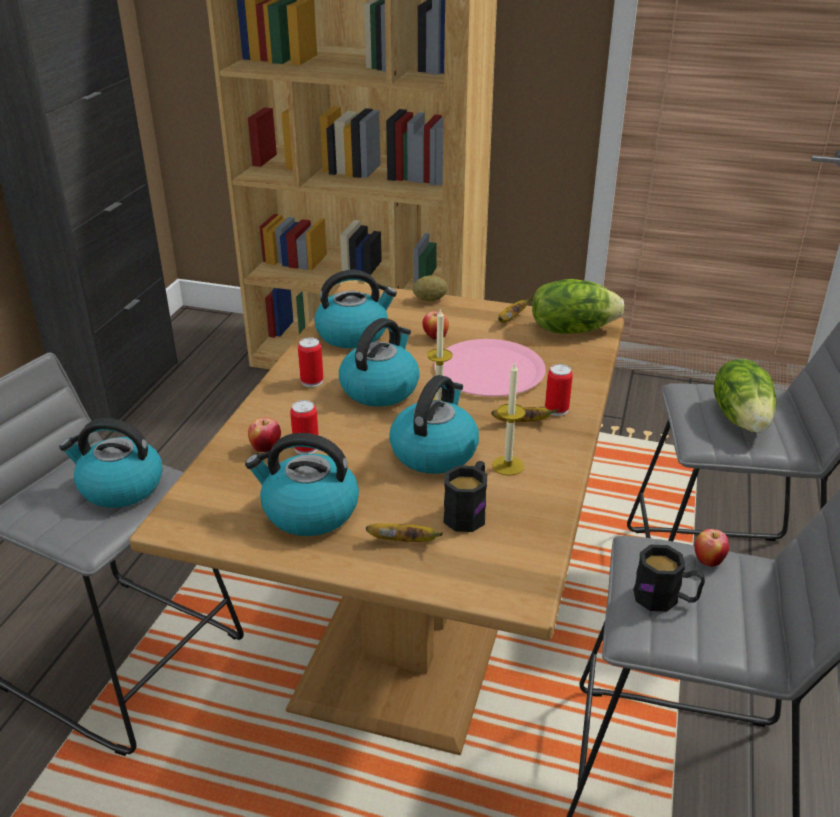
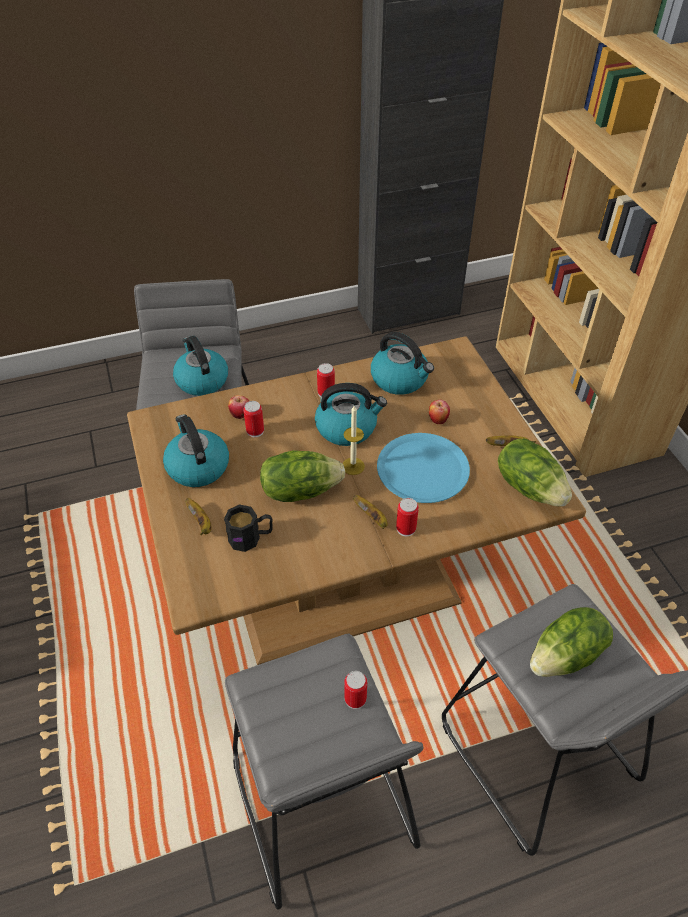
camera: 55 degrees right, 15 degrees up
(430, 300) = (487, 390): potato -> none
(434, 451) = (300, 490): kettle -> lettuce
(489, 370) = (422, 469): pink plate -> blue plate
(507, 465) = (315, 534): candle -> none
(665, 599) = (295, 688): black mug -> none
(708, 560) = (355, 699): apple -> can

